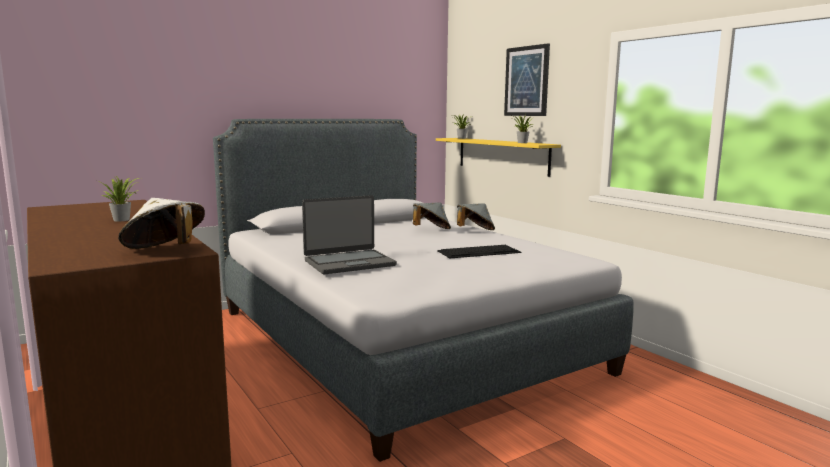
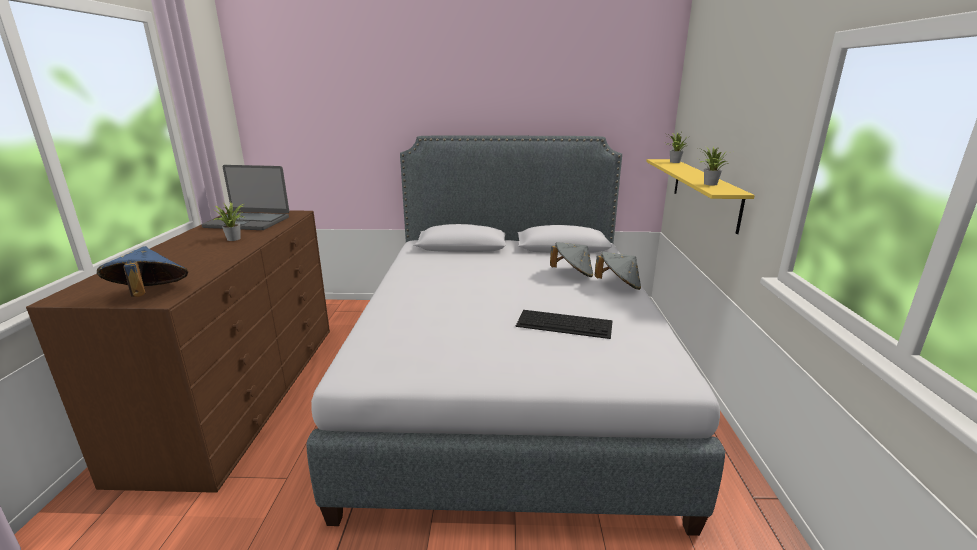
camera: 35 degrees right, 10 degrees up
(165, 251) = (149, 295): white hat -> blue hat
(349, 263) = (408, 309): laptop -> laptop (248, 222)
(527, 81) = (738, 99): picture -> none

